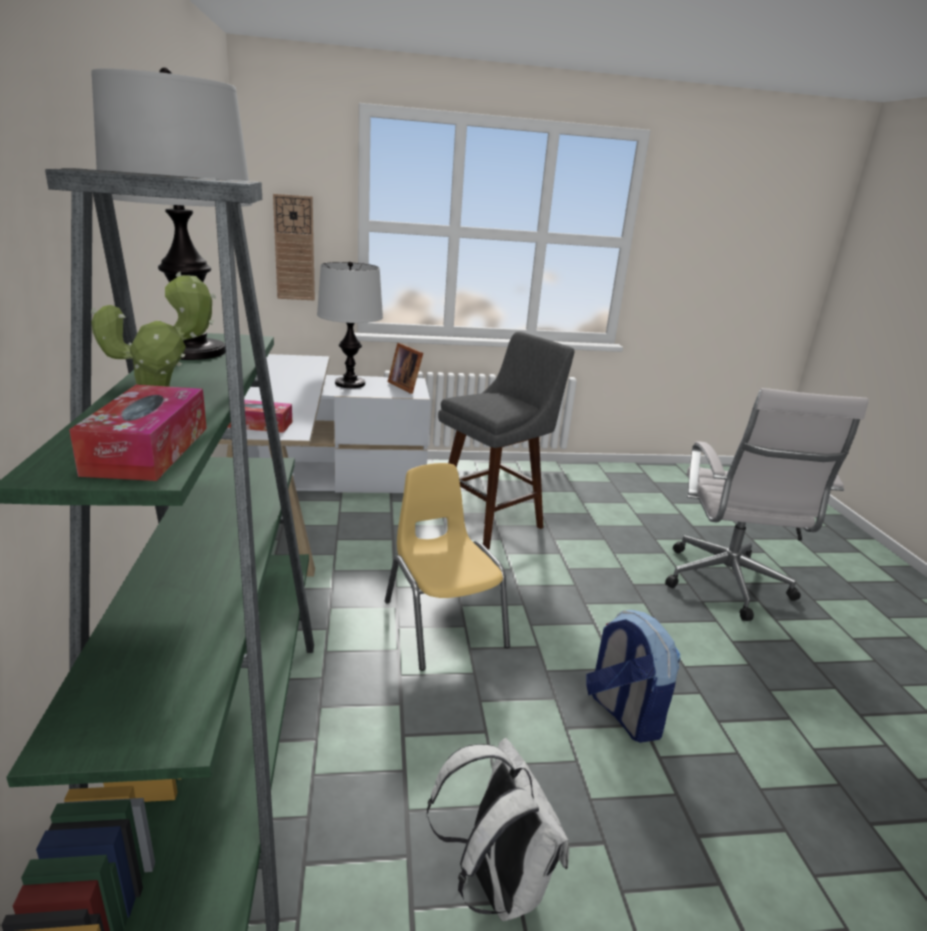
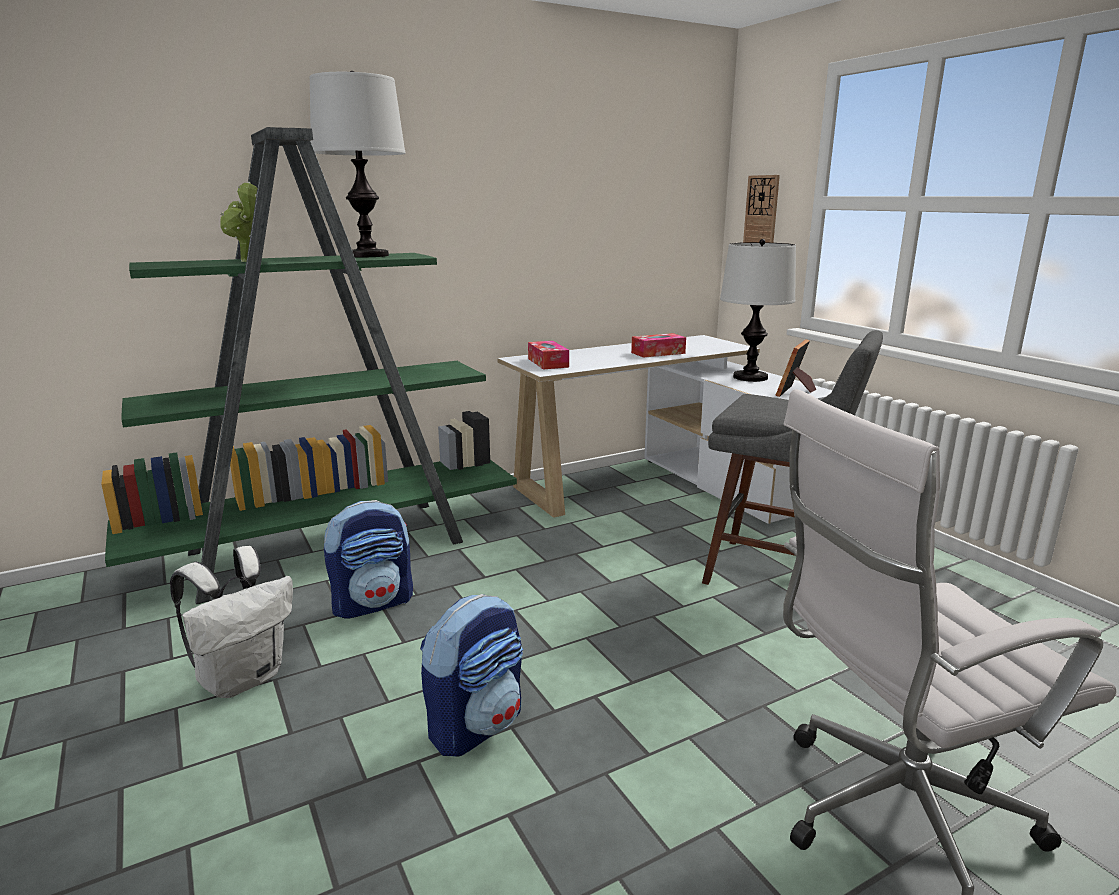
camera: 70 degrees right, 5 degrees down
(148, 450) = (180, 264): tissue box -> tissue box (658, 353)
(397, 741) = (373, 603): none -> backpack
(443, 623) = (541, 588): yellow chair -> none

